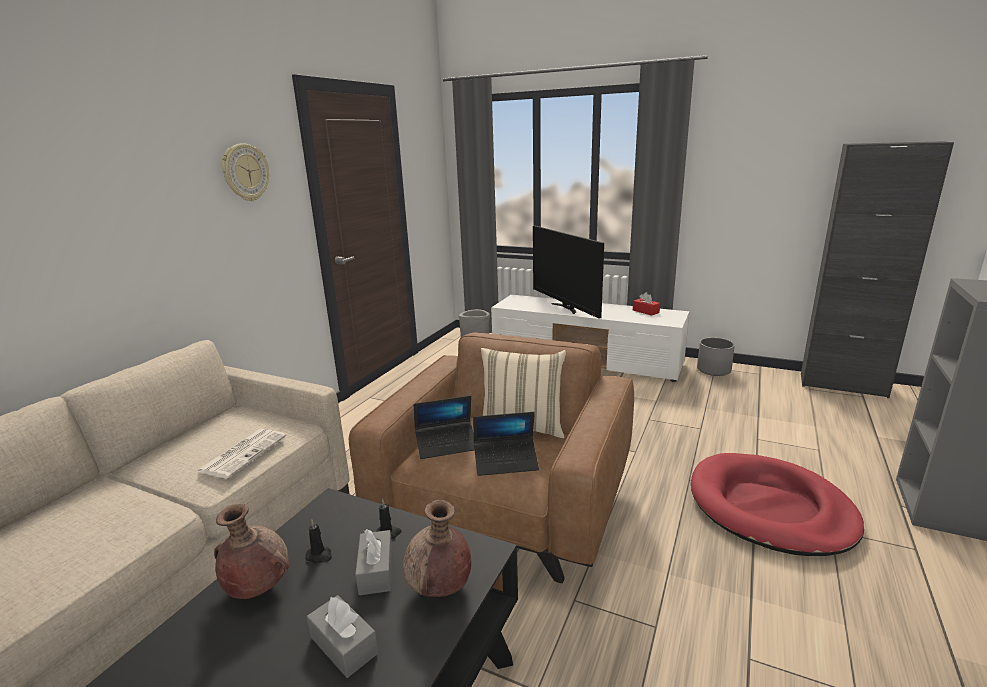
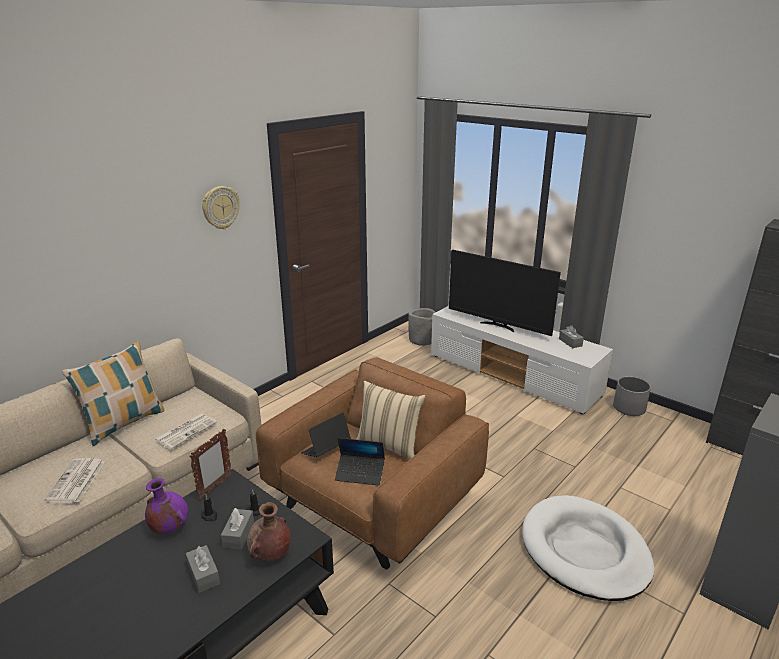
camera: 15 degrees right, 5 degrees up
(74, 551) = (76, 481): none -> newspaper
(141, 460) = (124, 423): none -> pillow
(257, 587) = (169, 528): brown vase -> purple vase
(312, 516) = (215, 488): none -> picture frame
(446, 445) = (326, 450): laptop -> laptop turned 135 degrees clockwise
(566, 308) = (498, 326): television -> television turned 45 degrees counterclockwise
(645, 311) = (570, 342): red tissue box -> grey tissue box
(769, 508) = (584, 551): red dog bed -> white dog bed

